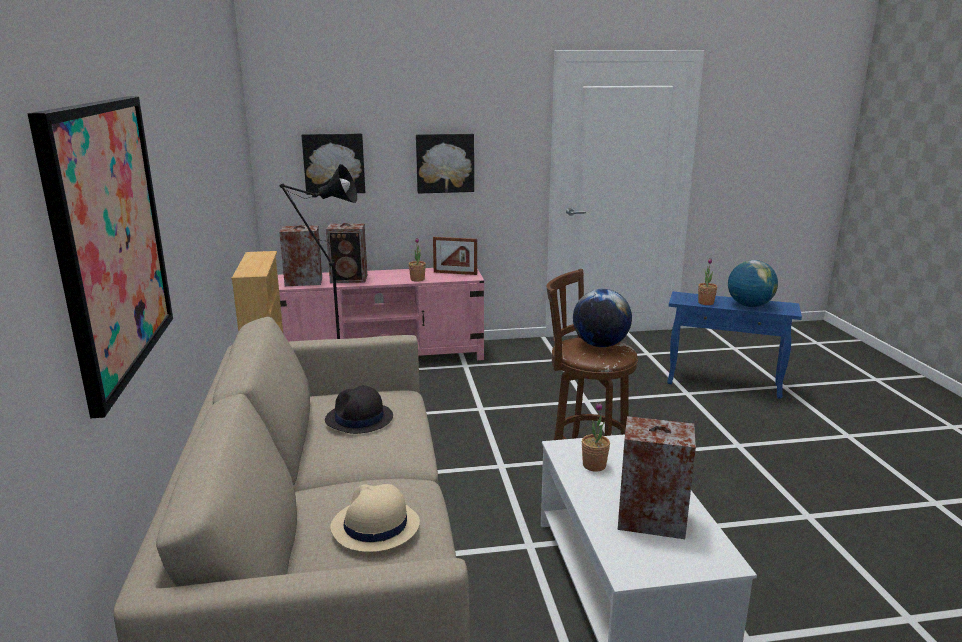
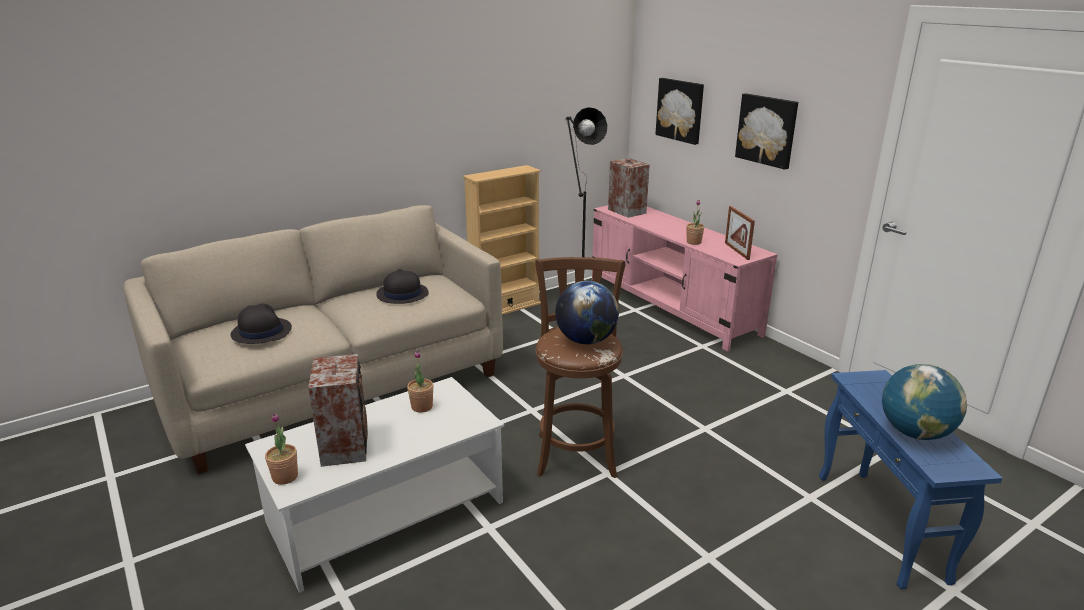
camera: 65 degrees right, 5 degrees up
(110, 240) = (207, 113): picture -> none
(350, 279) = (656, 222): speaker -> none
(374, 526) = (261, 332): beige hat -> black hat
(705, 303) = (873, 398): potted plant -> potted plant (285, 477)

